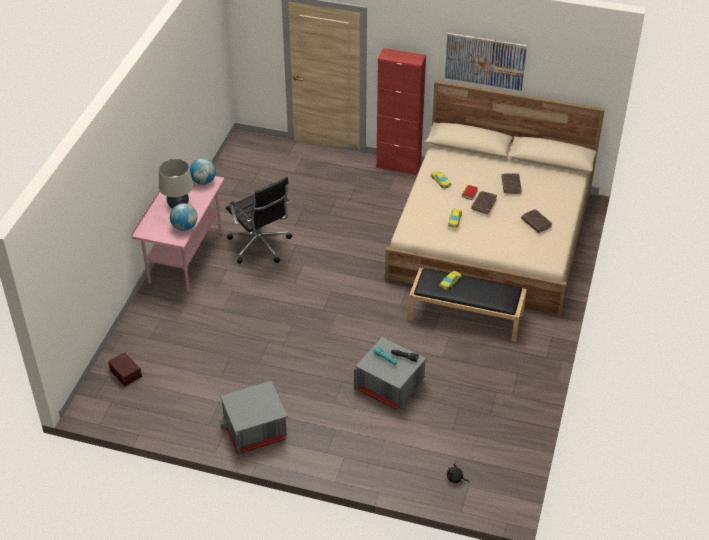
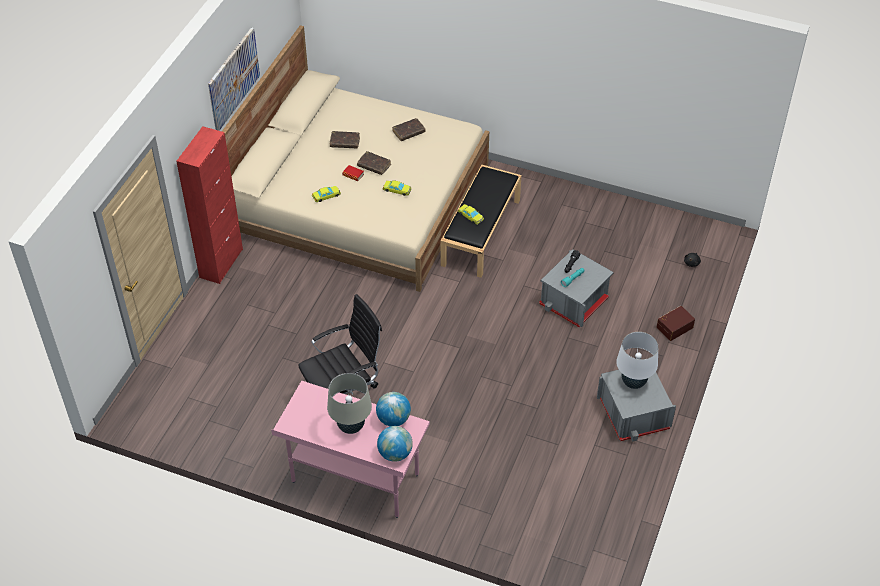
camera: 85 degrees left, 5 degrees up
(126, 372) = (547, 536): brown storage box -> brown storage box (674, 327)
(203, 181) = (306, 400): globe -> globe (395, 453)
(262, 403) = (633, 382): none -> white table lamp

